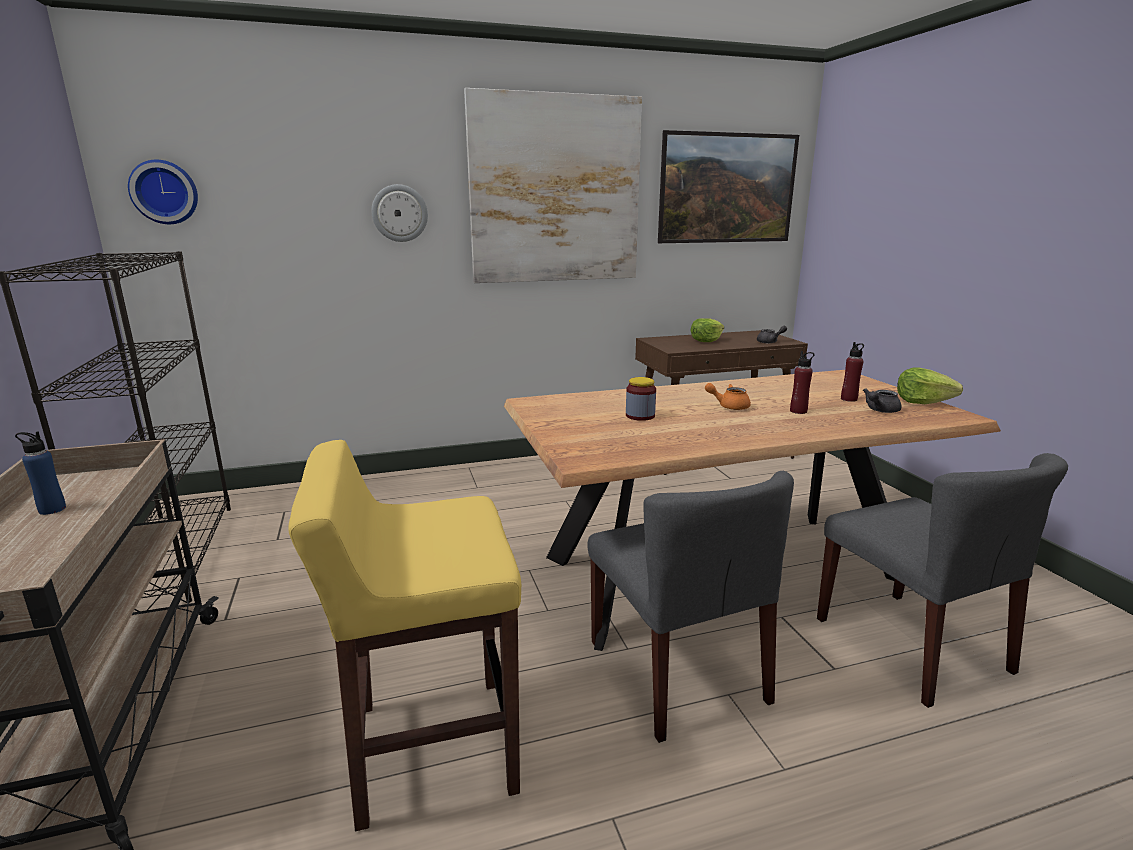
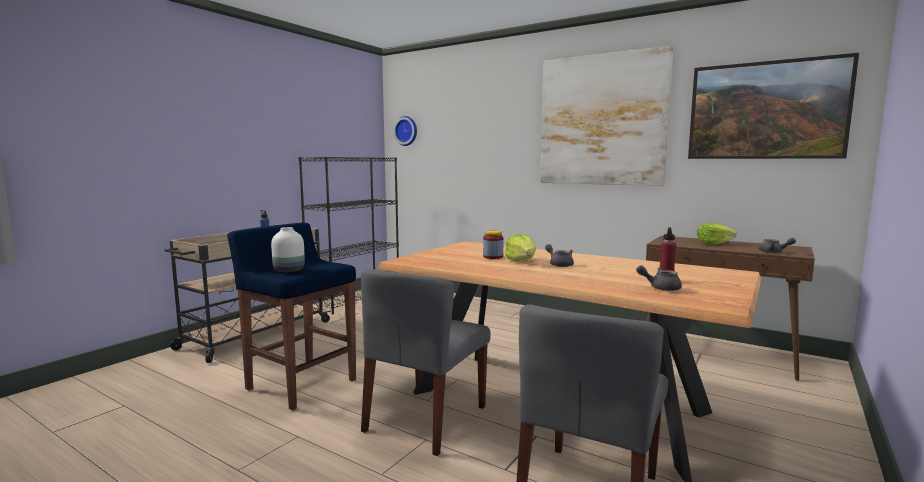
camera: 50 degrees right, 10 degrees down
(399, 213) = (503, 138): wall clock -> none
(430, 748) = (300, 384): yellow stool -> blue stool
(444, 550) = (290, 270): none -> white vase
(729, 406) = (559, 264): orange teapot -> grey teapot
(798, 411) = (594, 275): red bottle -> none
(922, 402) = (729, 294): lettuce -> lettuce (522, 260)

